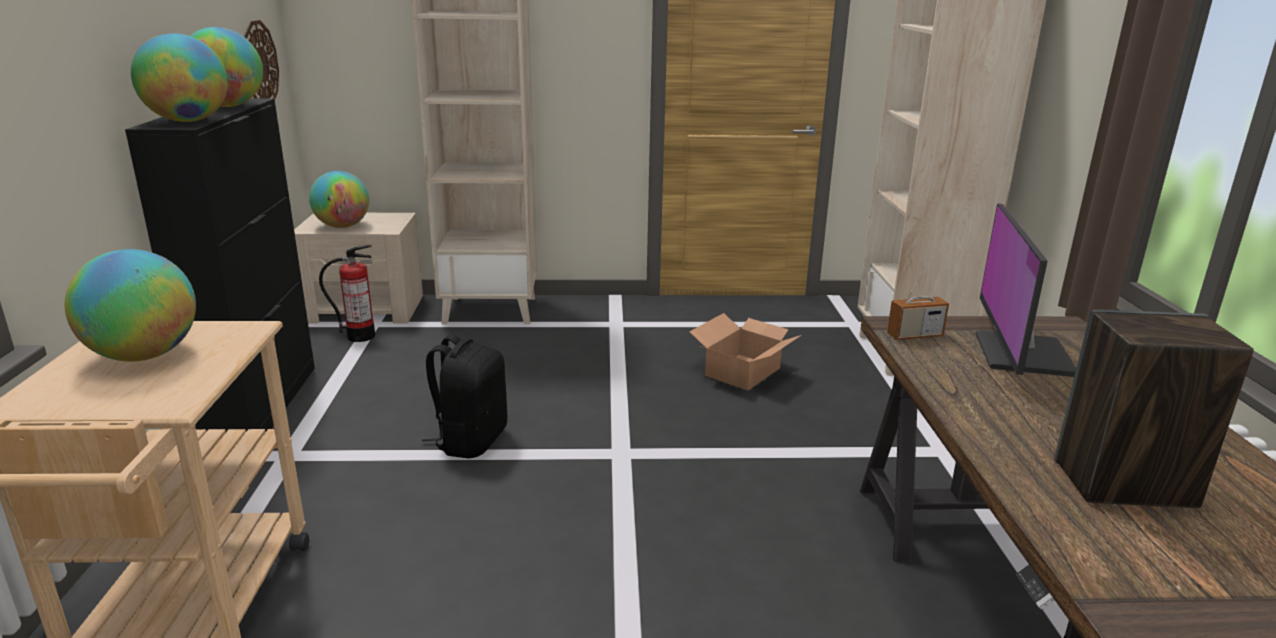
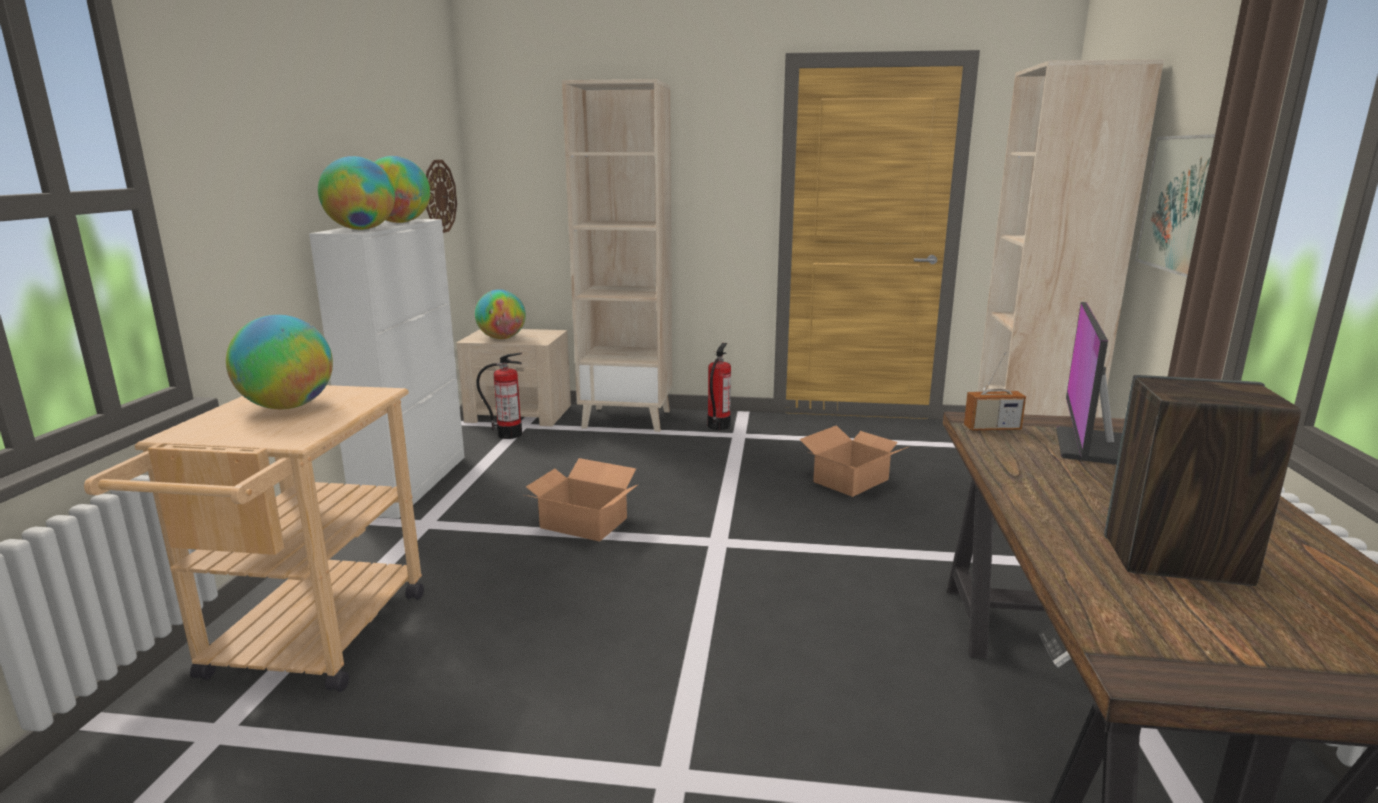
camera: 10 degrees right, 5 degrees down
(261, 405) = (413, 483): black cabinet -> white cabinet
(470, 440) = (583, 522): black backpack -> cardboard box
(592, 314) = (718, 426): none -> fire extinguisher
(1077, 92) = (1182, 204): none -> picture

